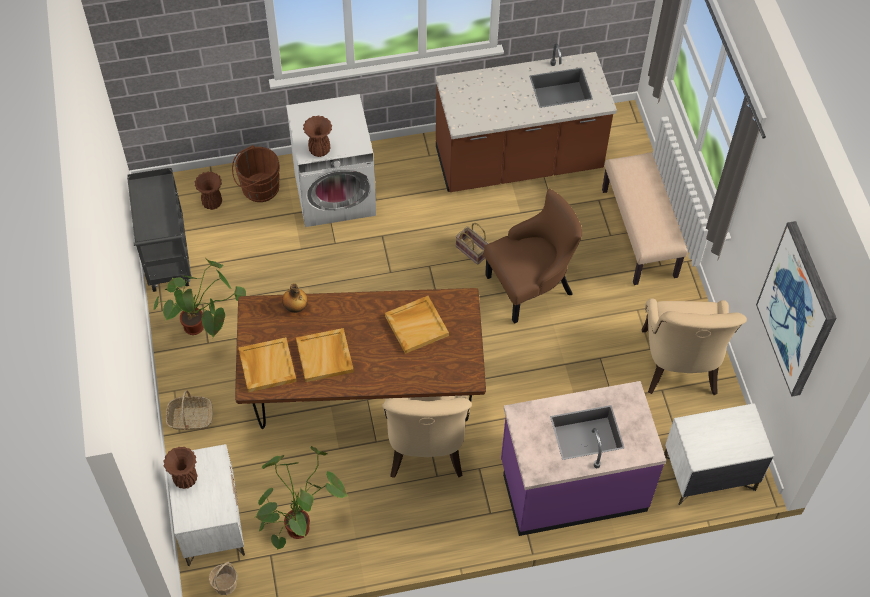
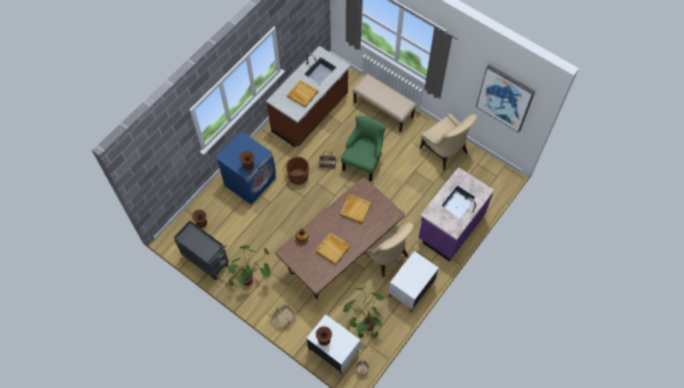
camera: 40 degrees left, 5 degrees up
(258, 188) = (215, 203): brown bucket -> brown bucket (297, 177)
(267, 366) = (314, 270): beige tray -> beige tray (302, 94)
(335, 193) = (250, 181): white washing machine -> blue washing machine
(528, 288) = (363, 163): brown chair -> green chair
(708, 473) = (491, 185): white nightstand -> white nightstand (411, 290)

